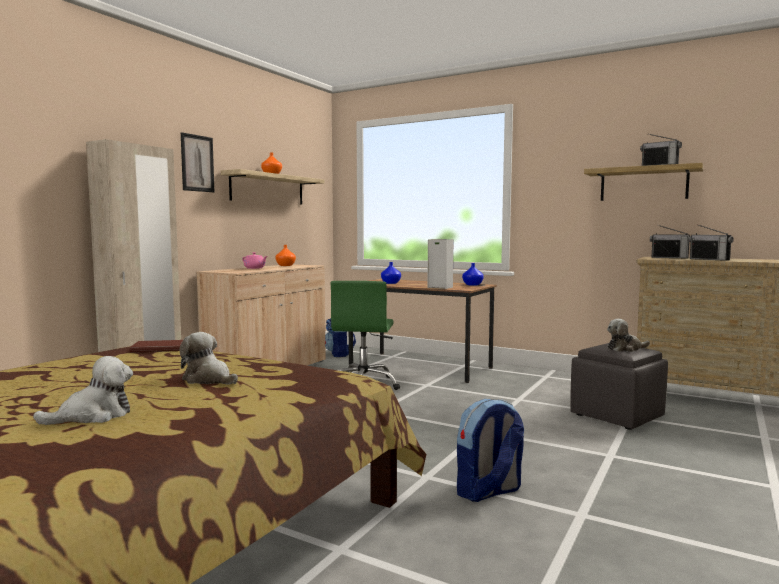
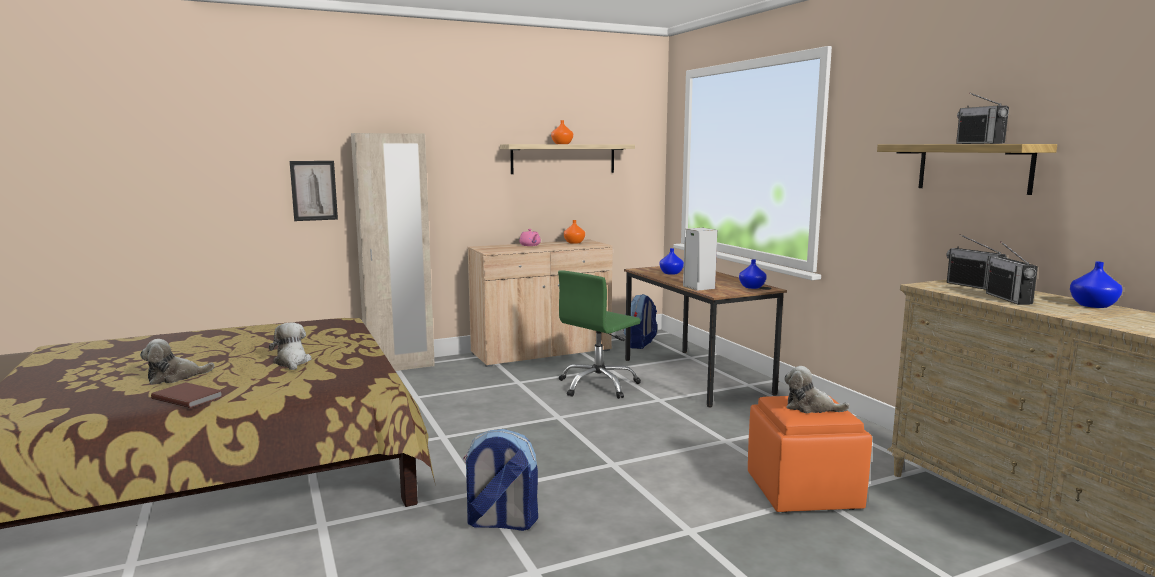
camera: 35 degrees right, 5 degrees up
(93, 416) = (175, 377): plush toy -> plush toy turned 150 degrees clockwise
(158, 348) = (339, 324): brown book -> brown book (188, 397)
(197, 163) = (471, 140): picture -> picture (314, 190)
(618, 415) = (804, 492): grey ottoman -> orange ottoman
(748, 259) = (1092, 305): none -> blue vase

